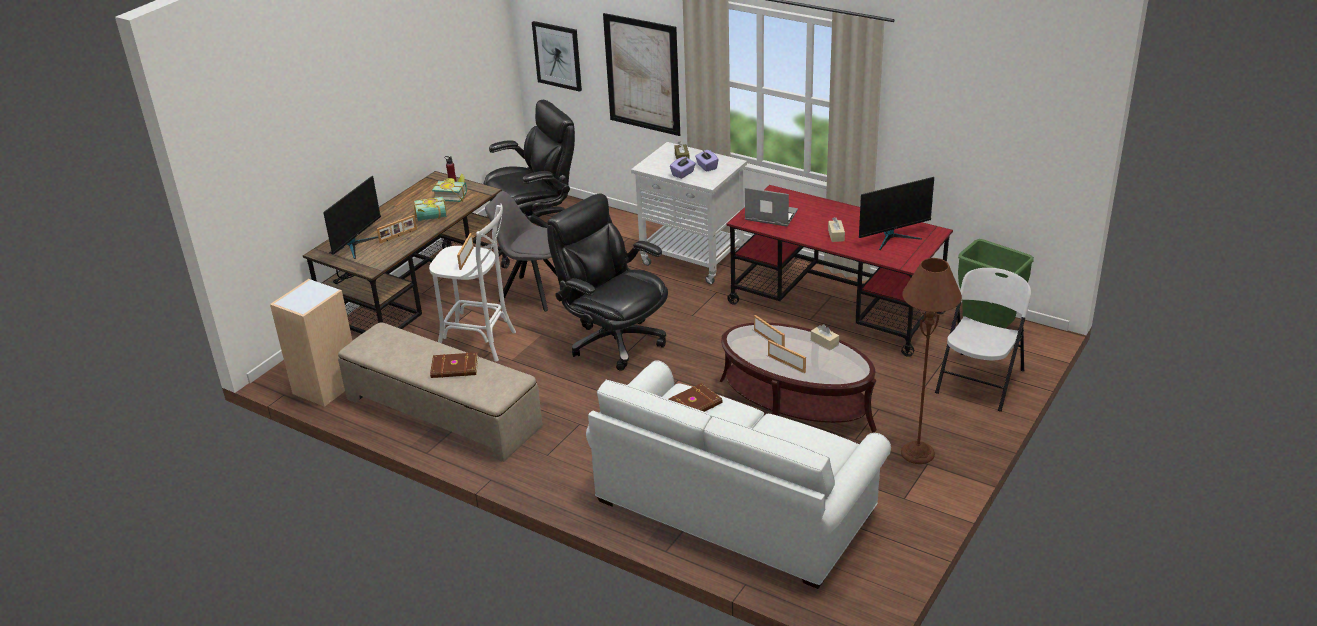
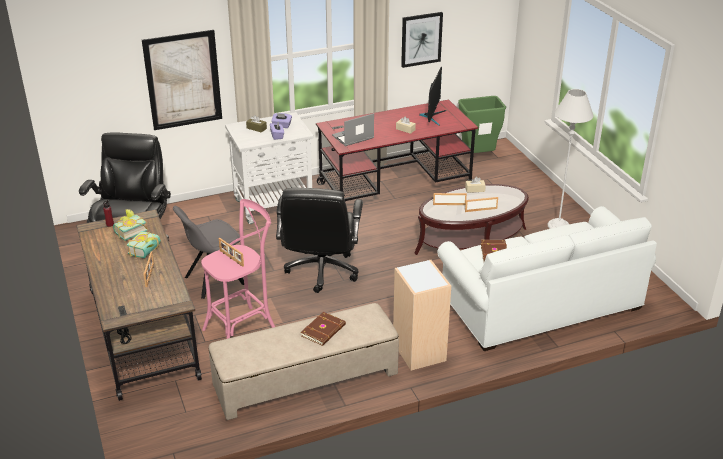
camera: 55 degrees left, 0 degrees up
(325, 386) = (193, 425): bookcase -> bookcase (419, 352)
(357, 244) = (131, 298): monitor -> none
(480, 343) = (243, 328): white stool -> pink stool
(557, 55) = (93, 93): picture -> picture (421, 39)
(614, 341) = (320, 273): black office chair -> black office chair turned 75 degrees counterclockwise
(917, 453) = (558, 225): brown floor lamp -> grey floor lamp
(980, 381) = (519, 179): white chair -> none

